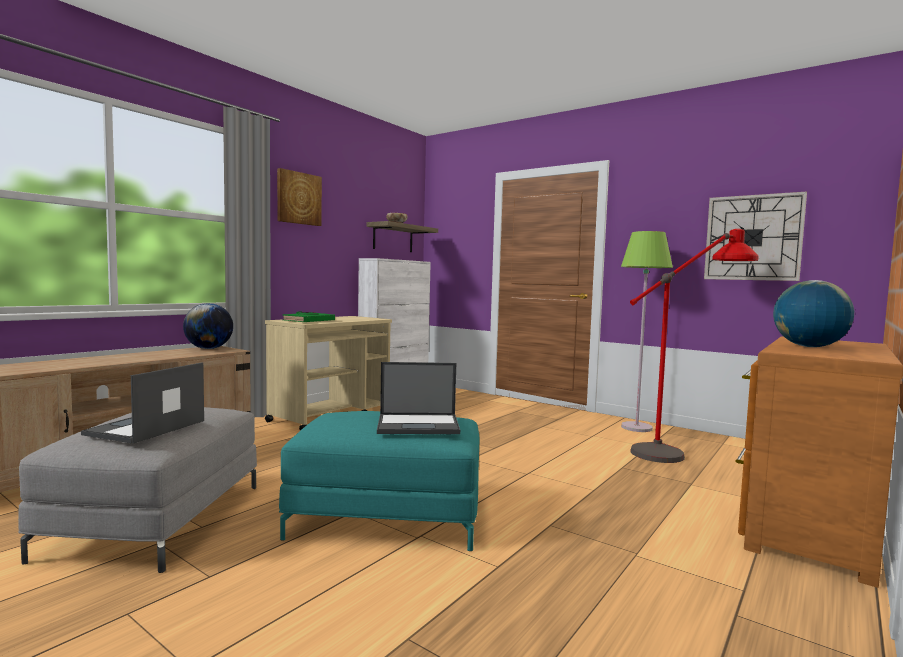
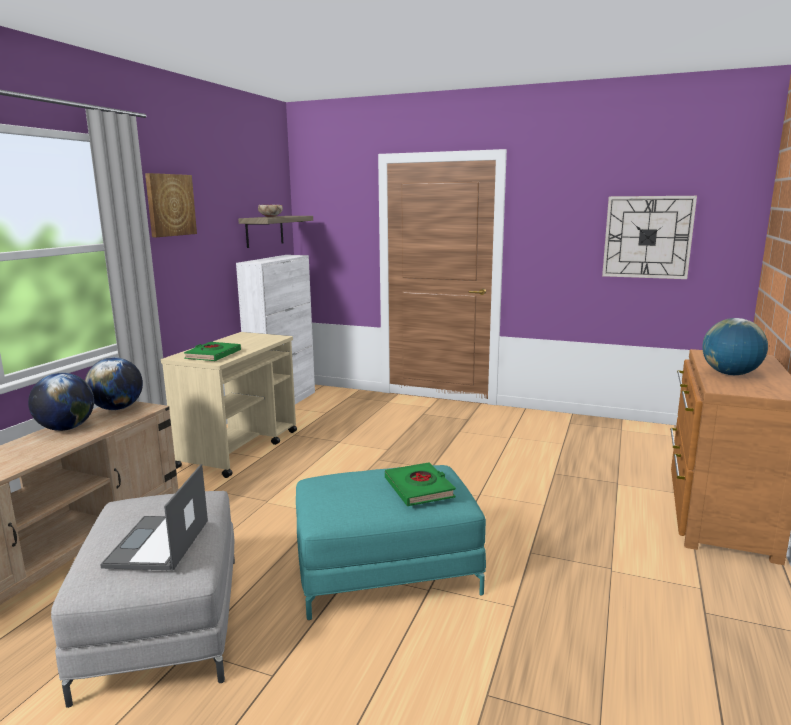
camera: 15 degrees left, 10 degrees up
(154, 353) = (66, 428): none -> globe
(419, 425) = (419, 488): laptop -> green book
(636, 427) = (542, 420): green floor lamp -> none
(684, 450) = (594, 443): red floor lamp -> none

